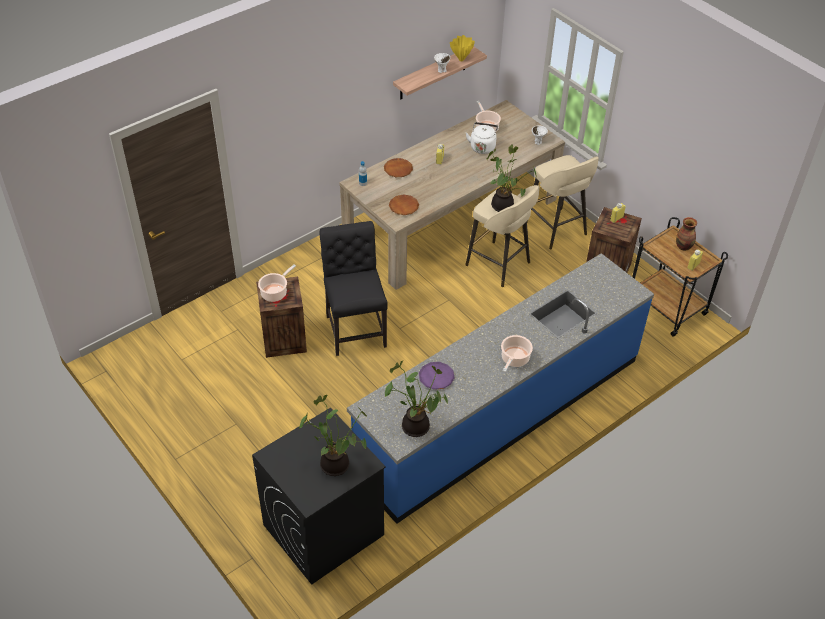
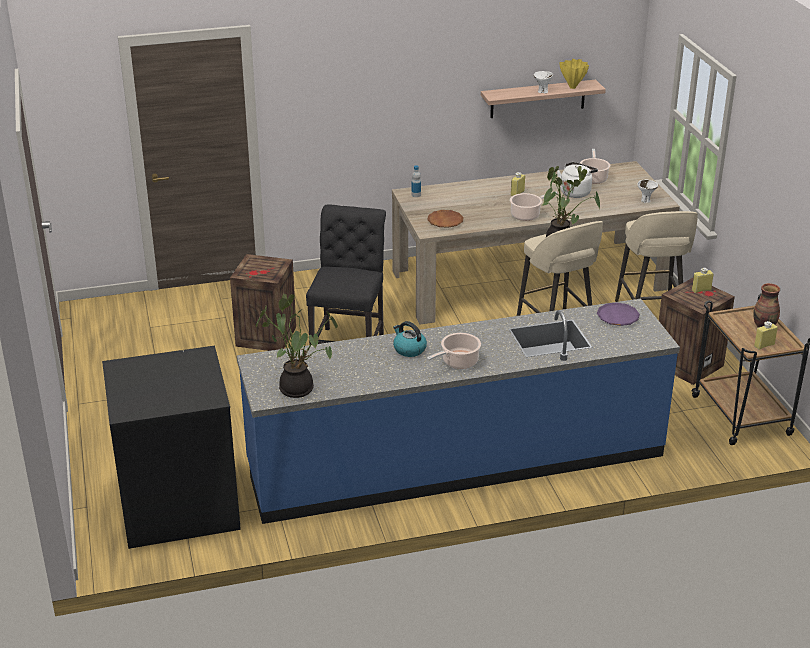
camera: 25 degrees right, 15 degrees down
(275, 292) = (258, 266): cooking pot -> cooking pot (527, 215)
(336, 463) = (180, 390): potted plant -> none
(398, 169) = (464, 192): brown plate -> none
(436, 377) = (355, 355): purple plate -> purple plate (617, 317)
(471, 358) = (409, 349): none -> kettle

